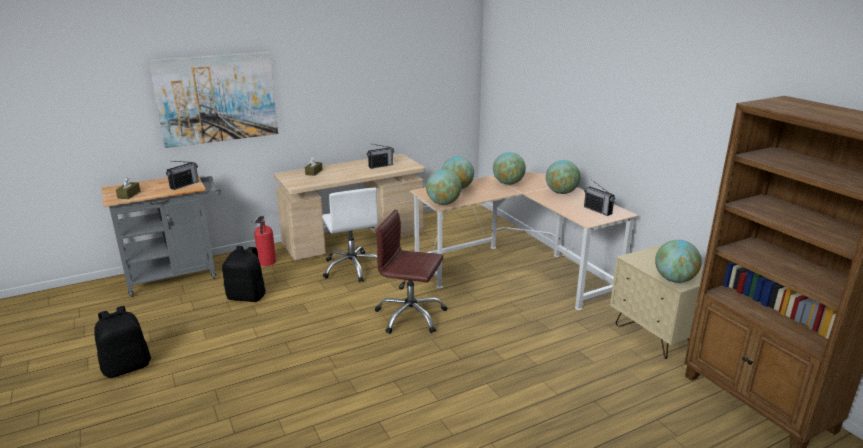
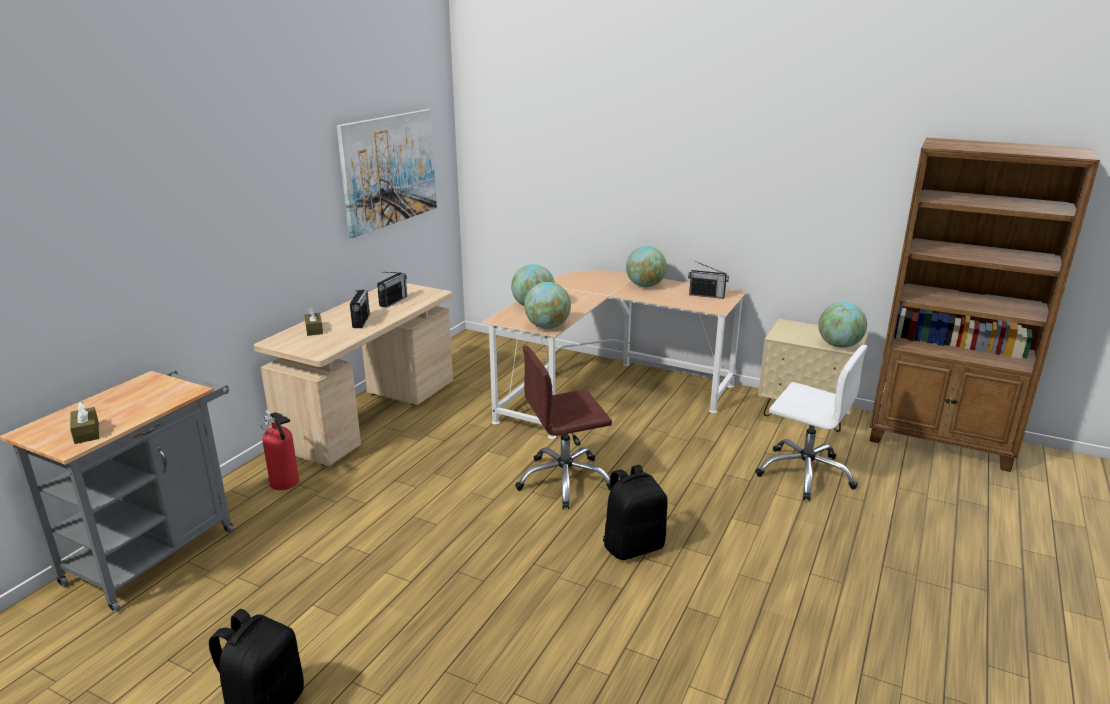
camera: 35 degrees left, 0 degrees up
(184, 185) = (164, 392): radio -> radio (361, 321)
(217, 98) = (165, 239): picture -> picture (389, 170)
(247, 297) = (320, 537): black backpack -> black backpack (633, 546)
(353, 268) = (419, 450): white office chair -> white office chair (805, 473)
(508, 183) = (577, 288): globe -> none

